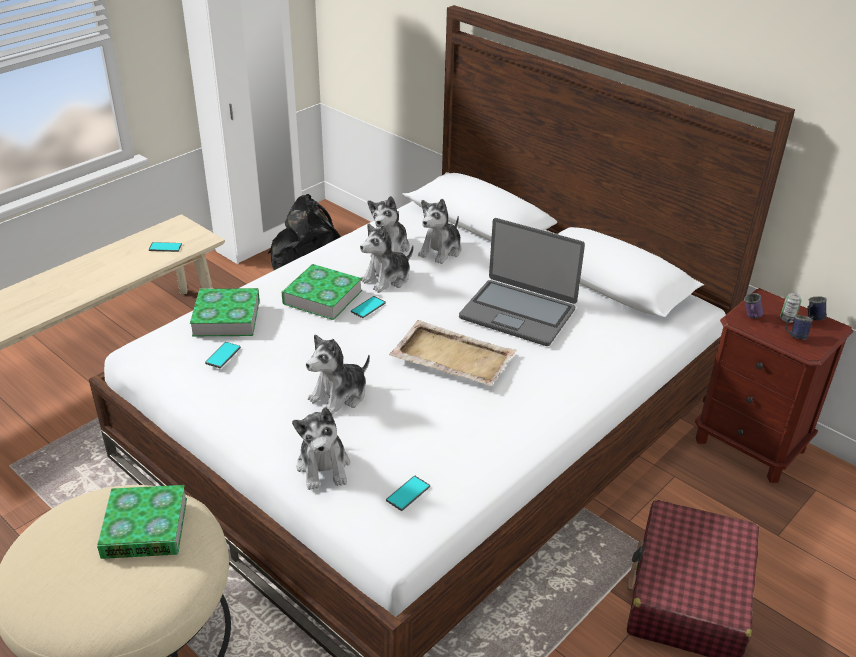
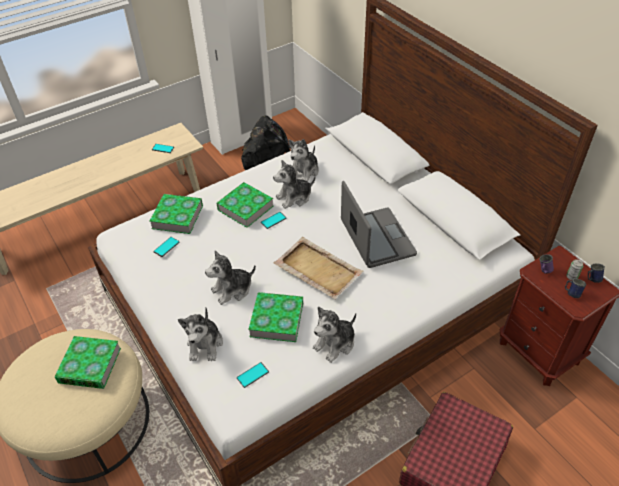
camera: 15 degrees right, 10 degrees up
(417, 423) = (277, 320): none -> book
(441, 251) = (339, 178): plush toy -> plush toy (335, 343)
(518, 313) = (376, 238): laptop -> laptop turned 150 degrees counterclockwise

